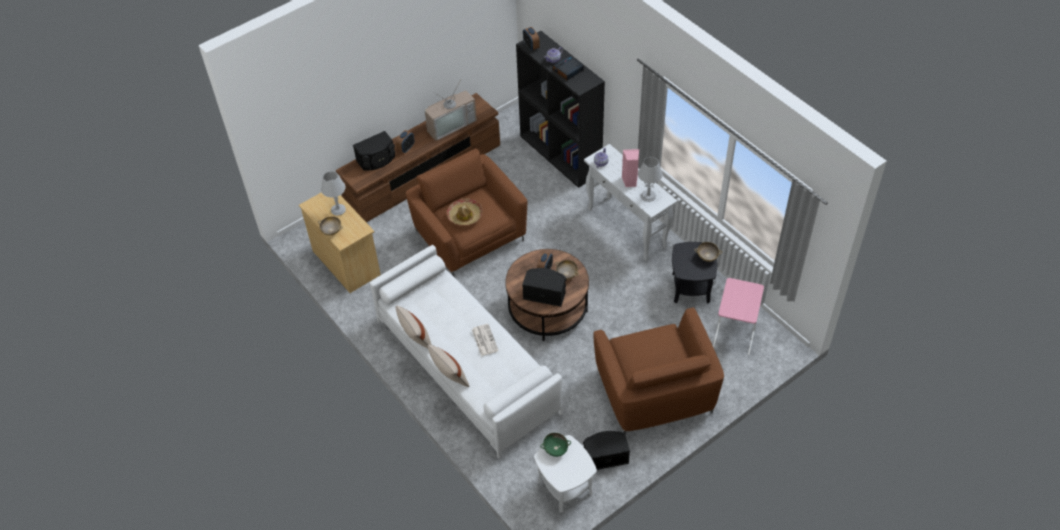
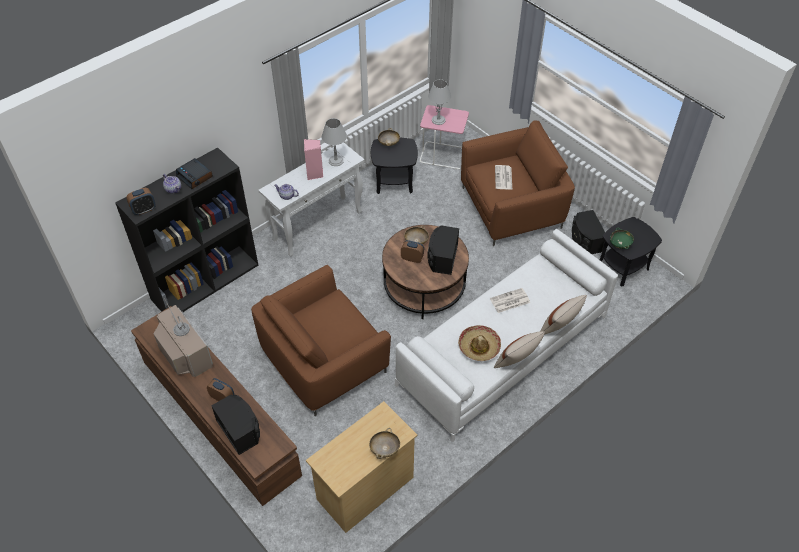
camera: 95 degrees left, 0 degrees up
(338, 210) = (348, 446): grey table lamp -> grey table lamp (438, 120)
(465, 215) = (337, 330): hat -> hat (479, 346)
(565, 487) = (623, 267): white side table -> black side table
(652, 350) = (503, 178): none -> newspaper

